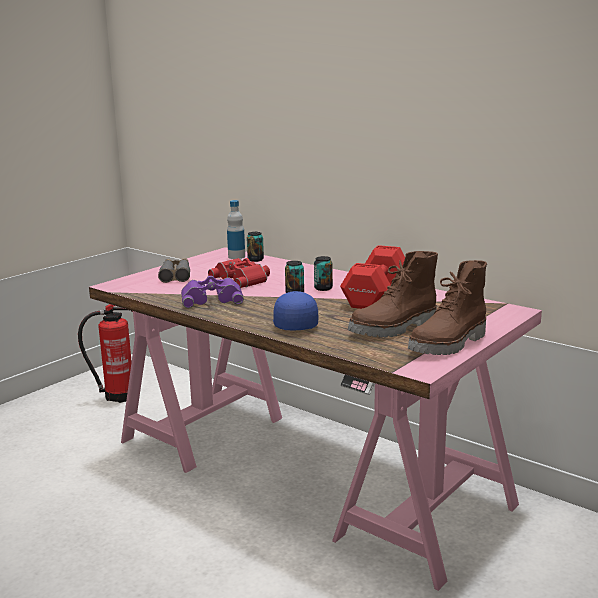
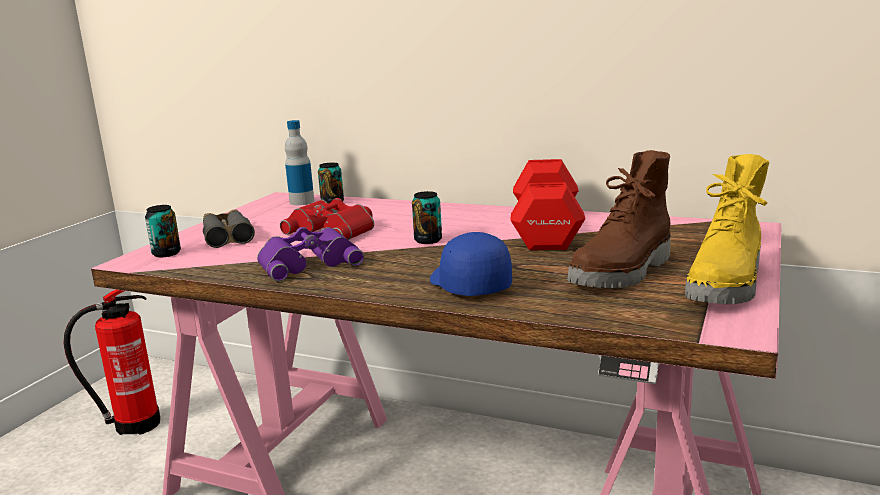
camera: 15 degrees left, 0 degrees up
(323, 288) = (462, 229): can -> can (166, 253)
(449, 344) = (728, 285): brown boot -> yellow boot

